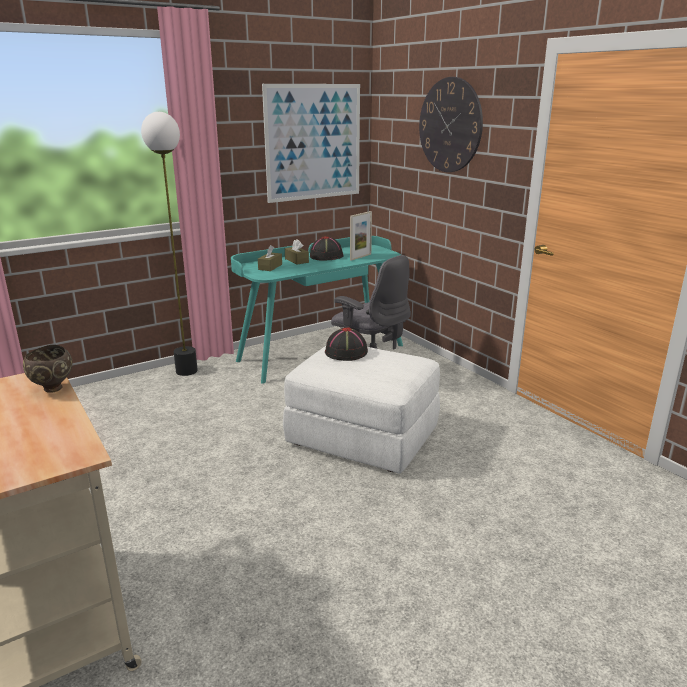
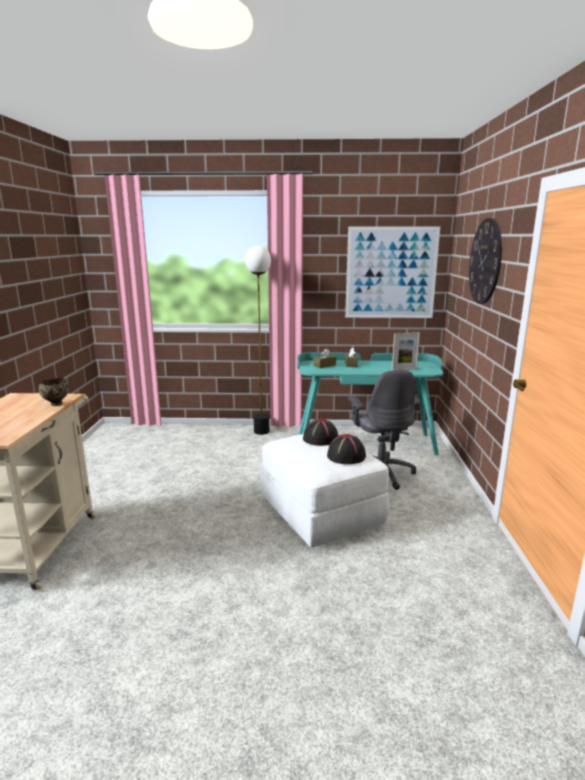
camera: 35 degrees right, 5 degrees down
(326, 256) = (378, 365): black hat -> black hat (346, 456)

